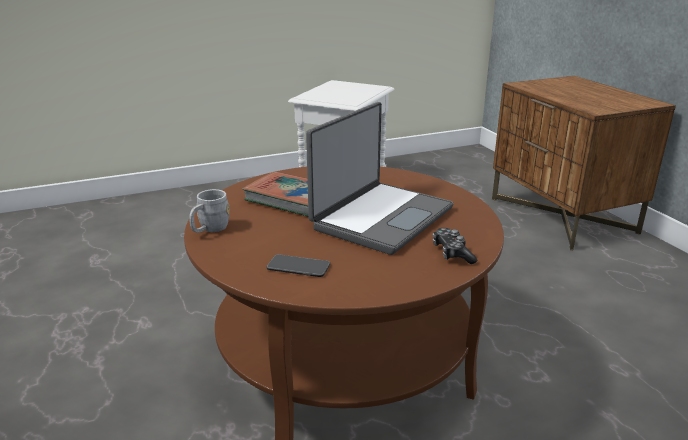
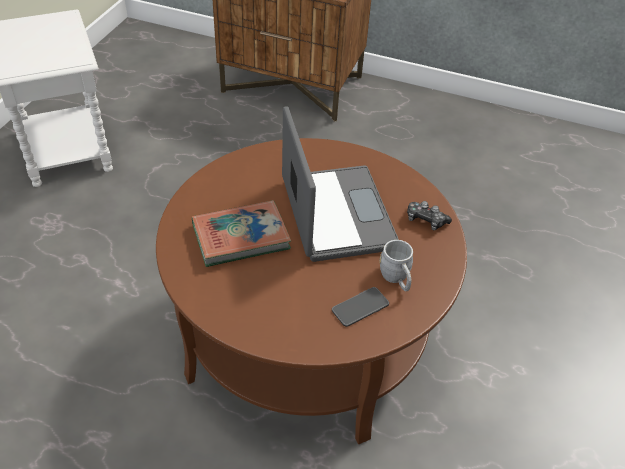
camera: 50 degrees left, 20 degrees up
(209, 229) = (235, 321): grey mug -> grey mug (396, 279)

